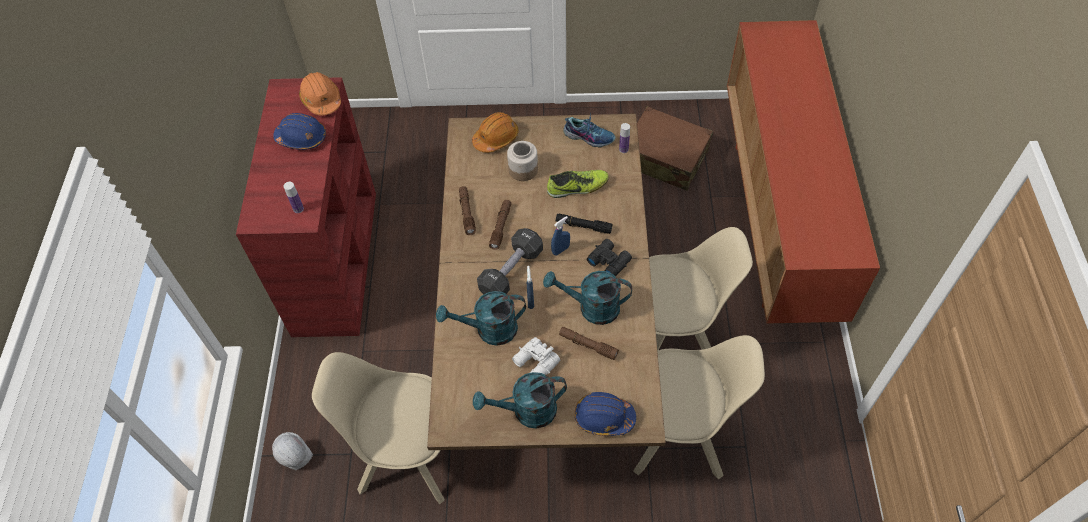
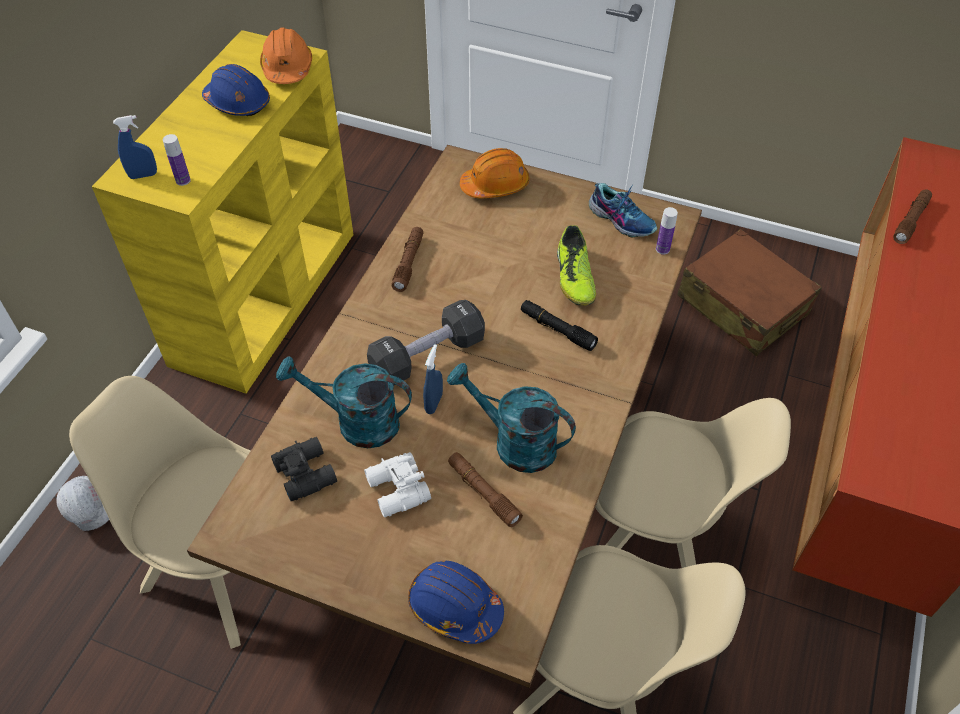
camera: 20 degrees right, 5 degrees down
(334, 261) = (263, 296): red bookcase -> yellow bookcase
(501, 227) = (444, 294): brown flashlight -> brown flashlight (911, 221)
(523, 170) = (510, 234): jar -> none
(527, 412) = (348, 554): turquoise watering can -> none
(560, 250) = (510, 350): blue spray bottle -> blue spray bottle (143, 175)
(577, 187) = (574, 278): shoe -> shoe turned 75 degrees clockwise
(609, 260) = (571, 387): black binoculars -> black binoculars (306, 472)

